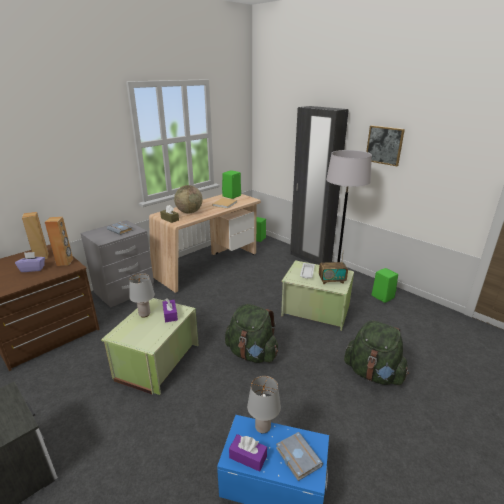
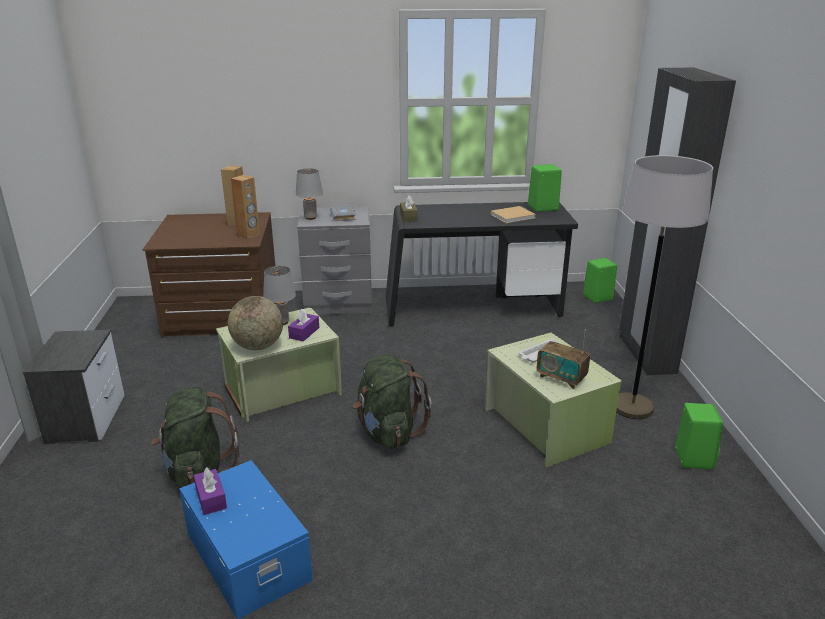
camera: 40 degrees right, 0 degrees up
(33, 269) = (215, 232): purple tissue box -> none
(189, 212) = (446, 214): globe -> globe (258, 346)
(208, 265) = (473, 309): beige desk -> black desk
(263, 427) = (258, 485): grey table lamp -> grey table lamp (311, 217)
(296, 457) = (249, 527): grey book -> none
(373, 373) = (512, 538): green backpack -> green backpack (198, 470)
(384, 145) = (772, 161): picture -> none

